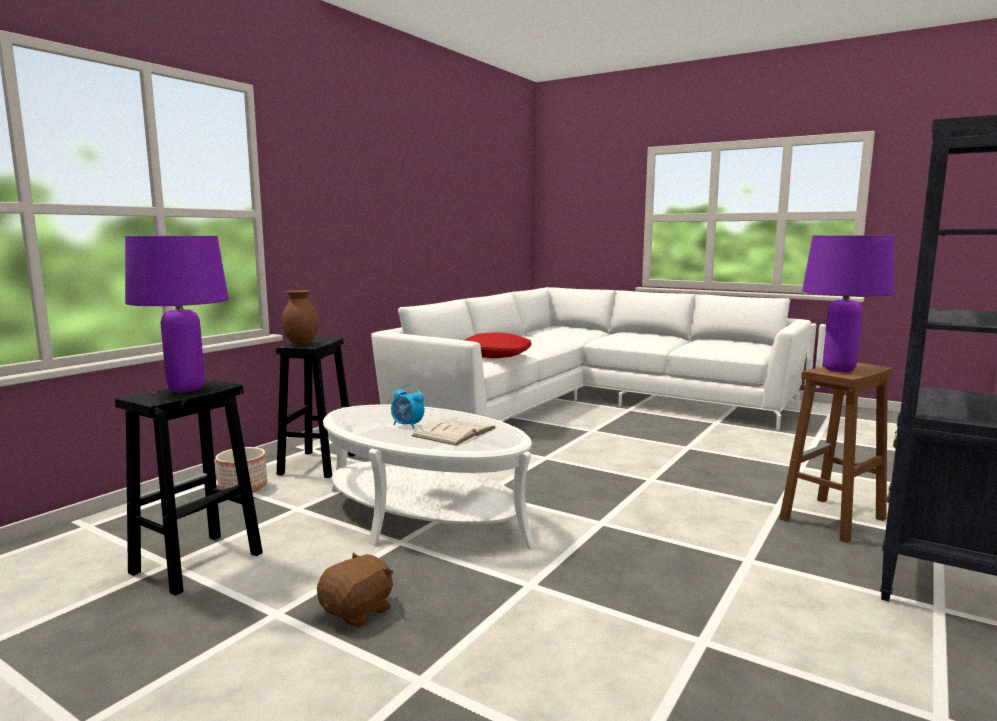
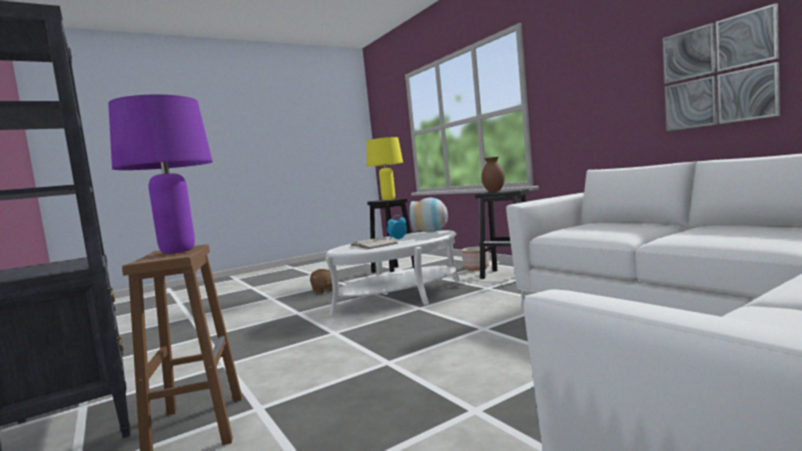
camera: 115 degrees right, 5 degrees down
(187, 389) = (388, 200): purple table lamp -> yellow table lamp
(349, 415) = (431, 232): none -> vase
(425, 231) = (717, 74): none -> picture
(495, 355) = (604, 230): red pillow -> none

